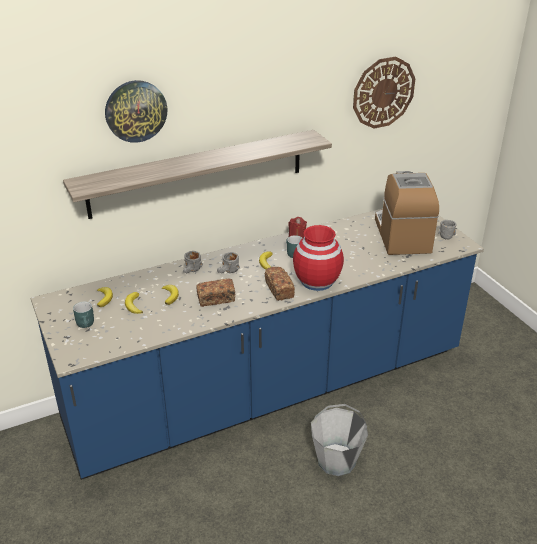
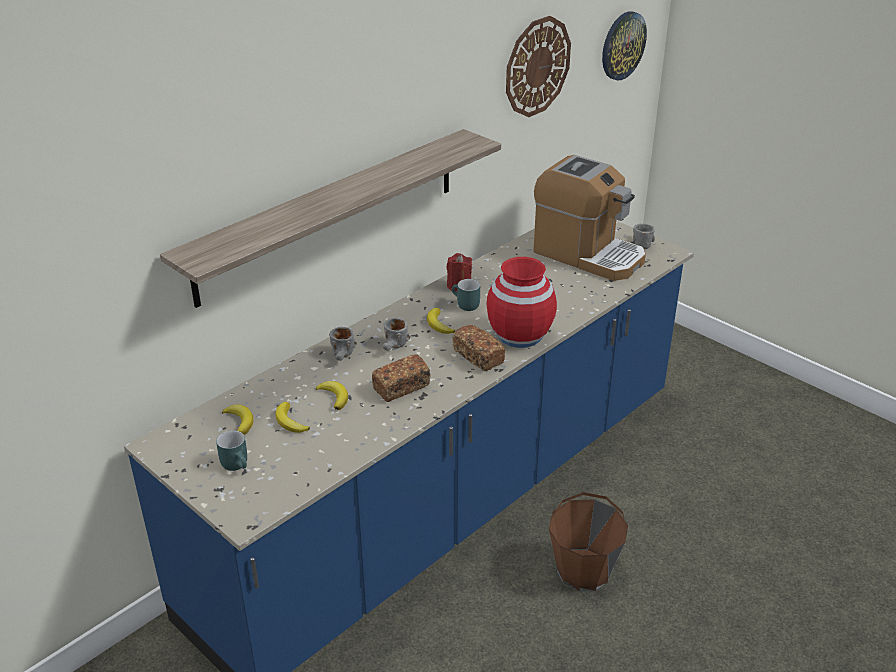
camera: 20 degrees left, 0 degrees up
(135, 111) = (252, 134): wall clock -> wall clock (622, 45)
(337, 460) = (583, 571): grey bucket -> brown bucket
(402, 235) = (588, 255): coffee machine -> coffee machine turned 150 degrees clockwise

